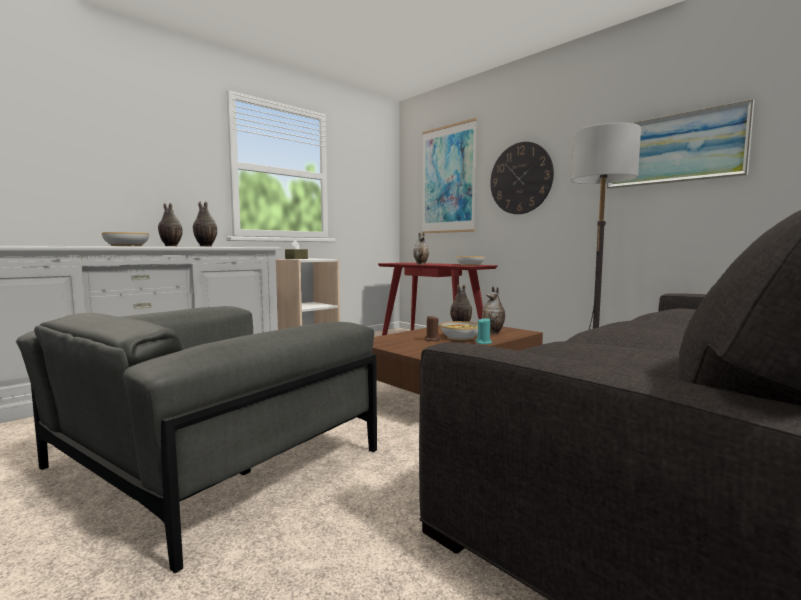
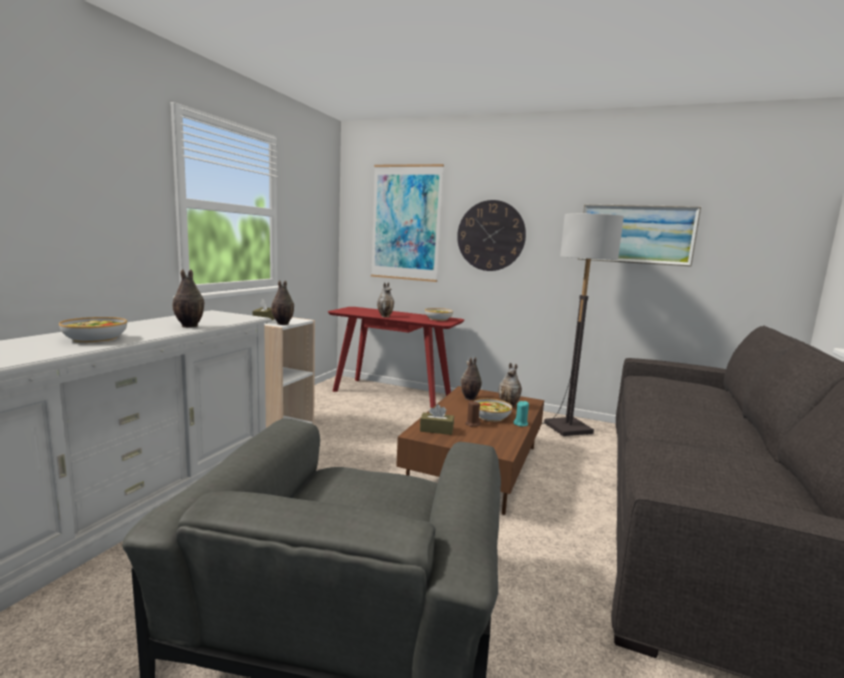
camera: 25 degrees left, 5 degrees up
(170, 246) = (128, 324): vase -> vase (282, 324)
(390, 340) = (436, 430): none -> brown tissue box

